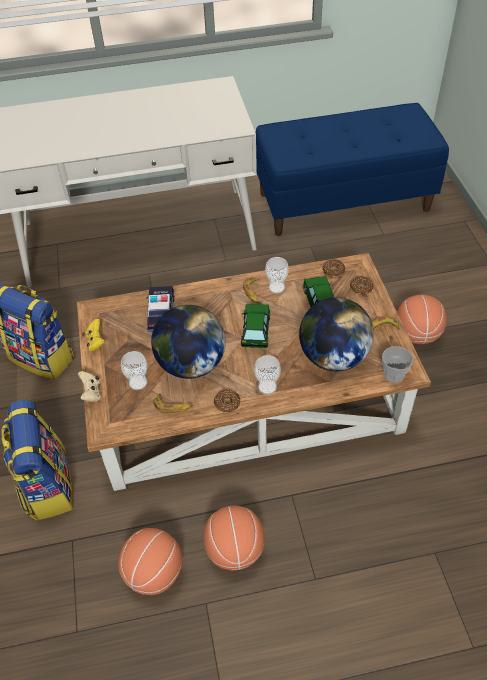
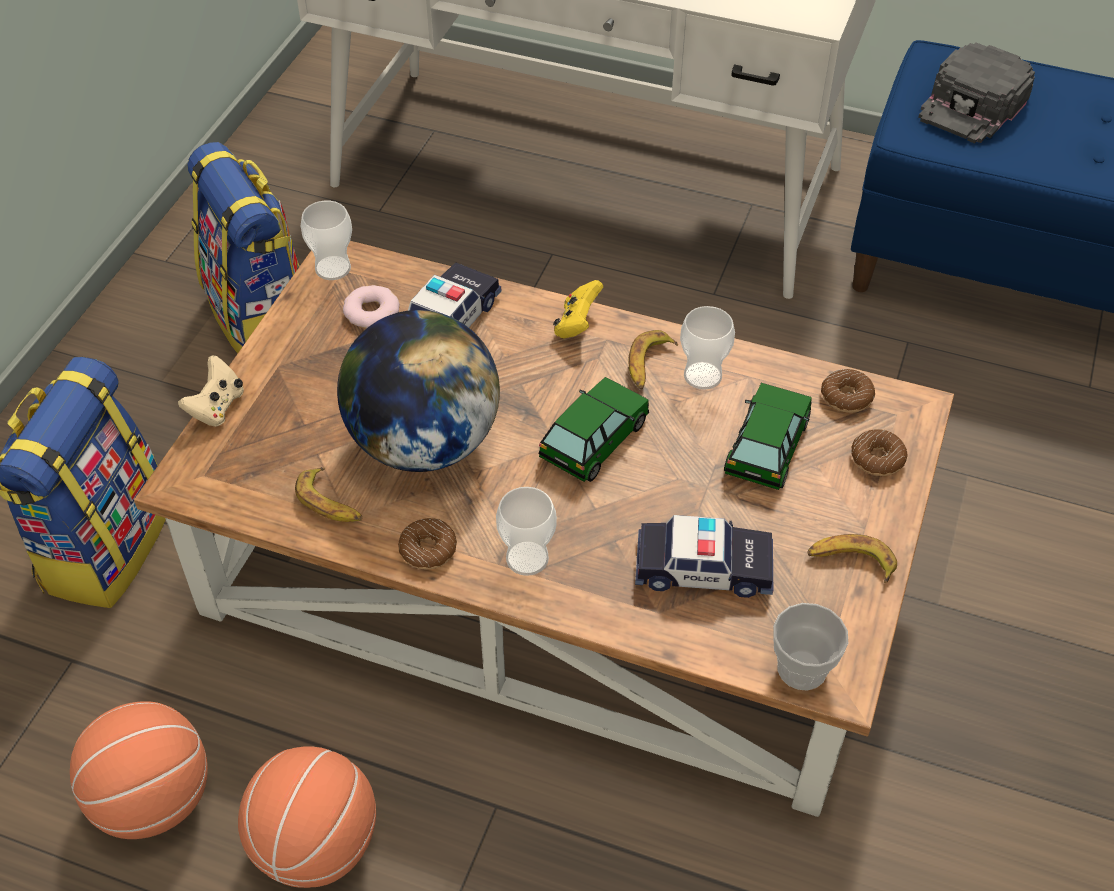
camera: 30 degrees right, 0 degrees up
(96, 342) = (296, 320): yellow game controller -> yellow game controller (577, 324)
(125, 323) = (371, 311): none -> donut
(138, 382) = (306, 428): cup -> cup (333, 268)
(298, 142) = (973, 104): none -> black cap
(333, 357) = (703, 568): globe -> toy car
(417, 335) = (1002, 631): basketball -> none

